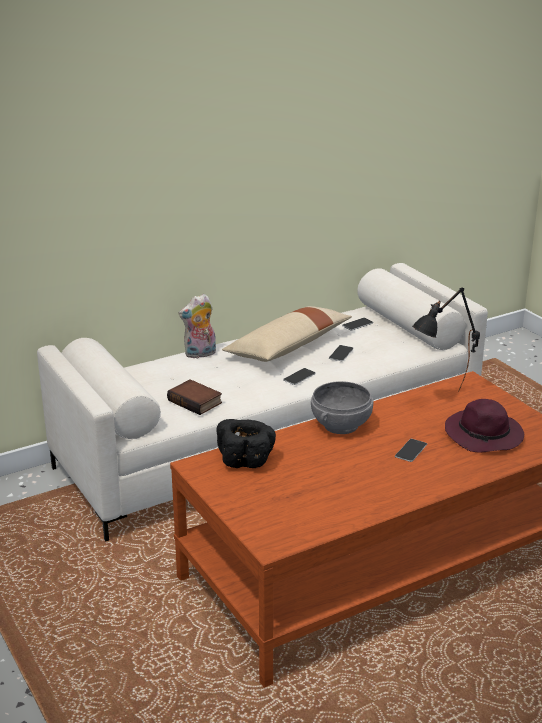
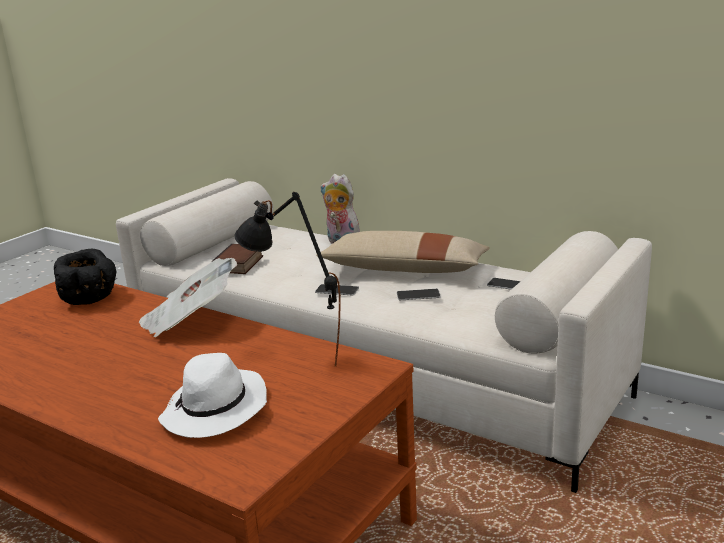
camera: 65 degrees right, 5 degrees down
(341, 425) = (190, 321): grey bowl -> newspaper
(411, 450) = (149, 371): phone -> none
(485, 436) = (216, 410): purple hat -> white hat

